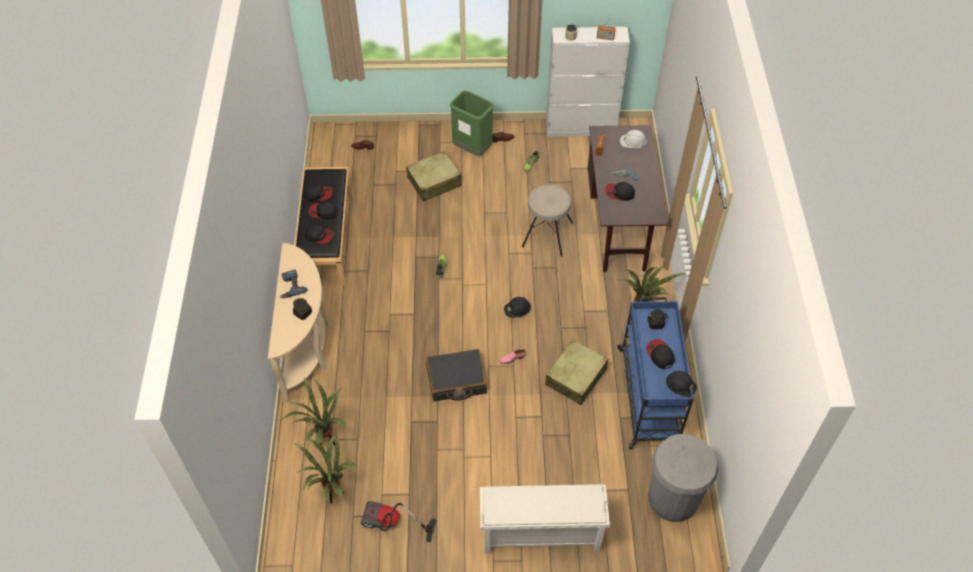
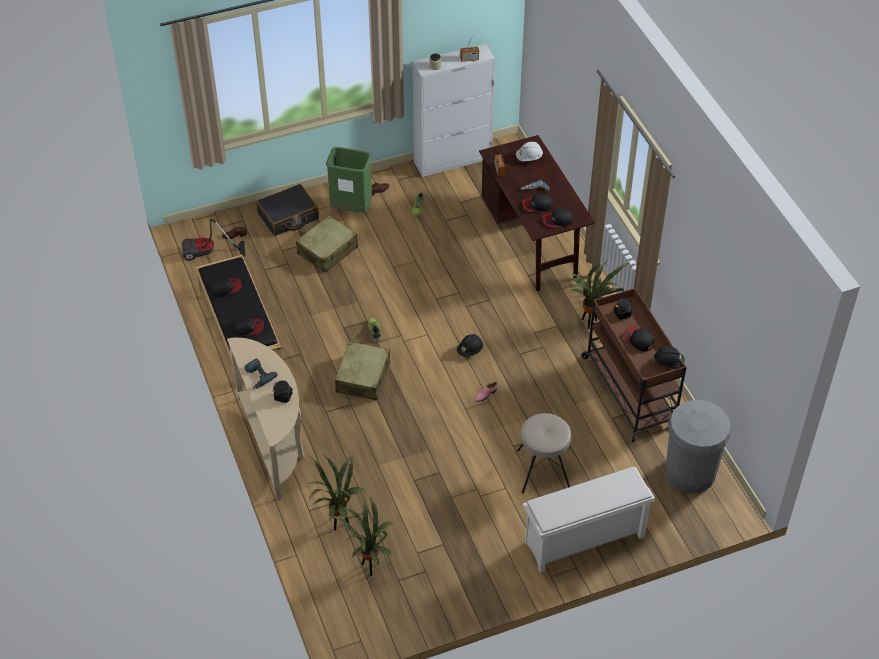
camera: 20 degrees left, 5 degrees down
(323, 212) = (240, 304): cap -> cap (557, 220)
(391, 525) = (439, 576): vacuum cleaner -> vacuum cleaner (208, 254)
(456, 380) = (440, 430): black suitcase -> black suitcase (288, 217)
(546, 234) = (465, 271): beige stool -> beige stool (543, 470)
(576, 377) = (554, 394): beige suitcase -> beige suitcase (363, 377)
(648, 395) = (629, 390): blue cart -> brown cart

